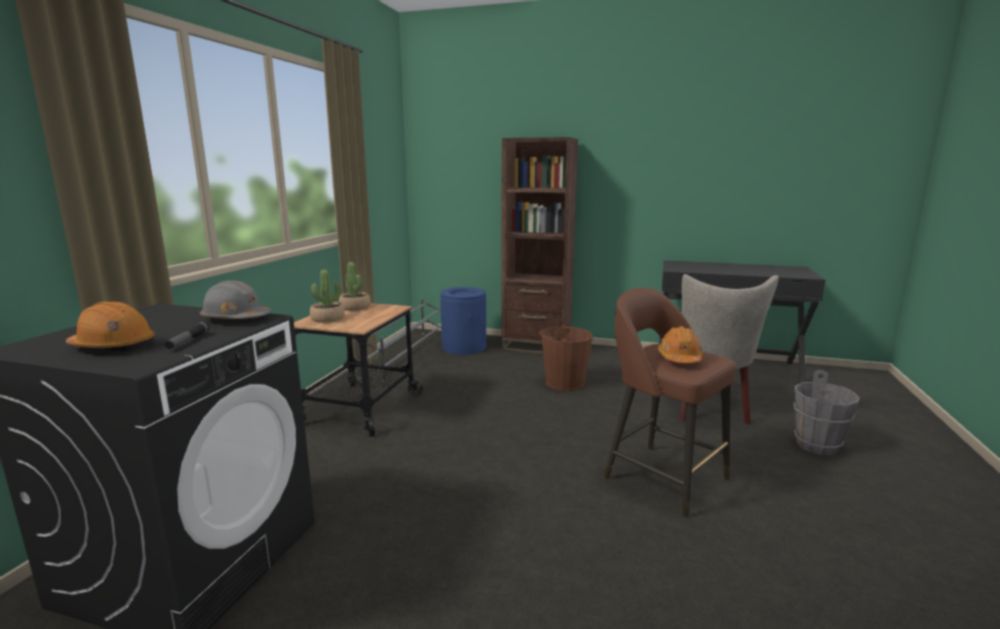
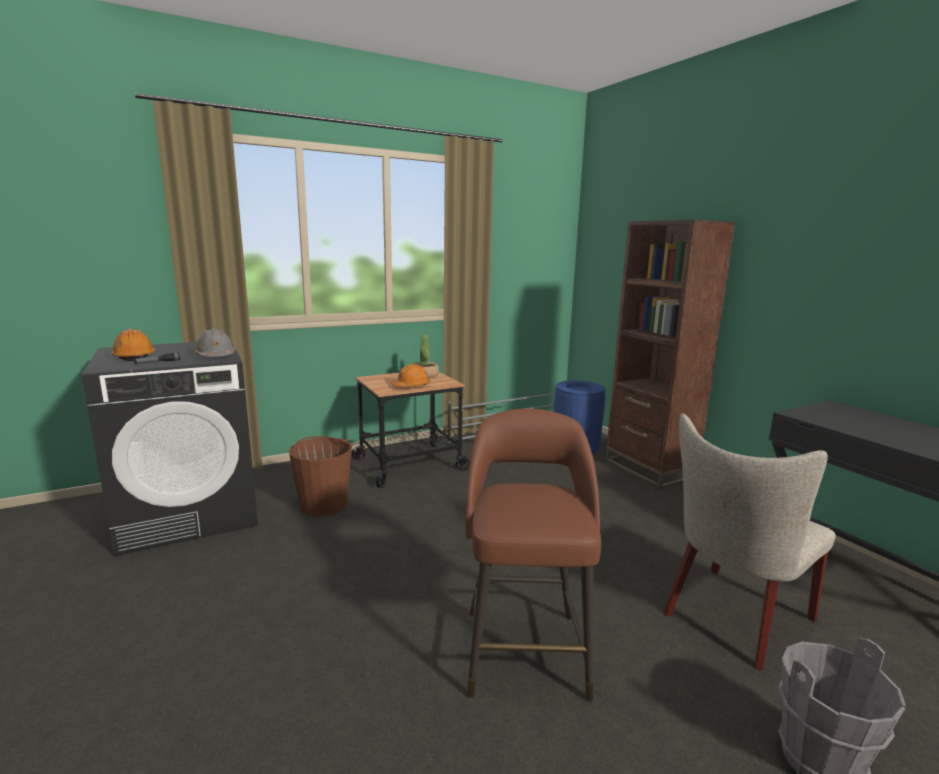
camera: 45 degrees right, 0 degrees up
(327, 319) = (386, 379): potted plant -> none
(564, 383) = (608, 514): brown bucket -> brown bucket (323, 504)
(679, 358) = (524, 506): orange hard hat -> orange hard hat (411, 386)

